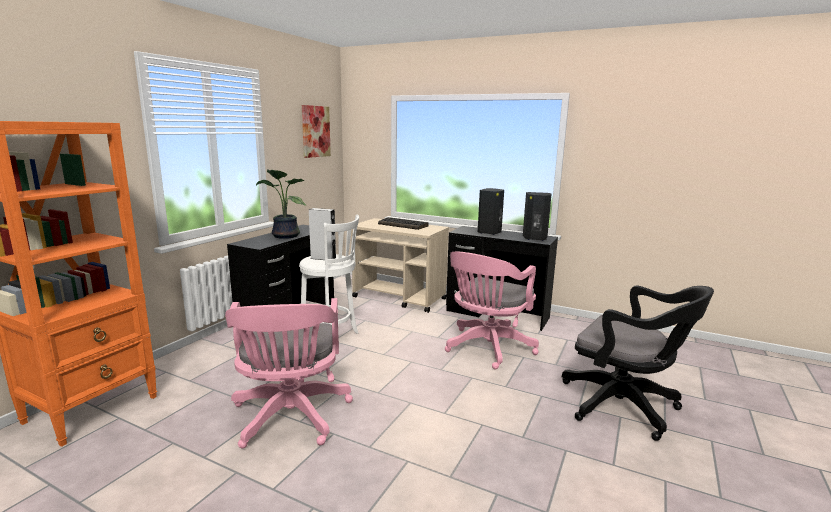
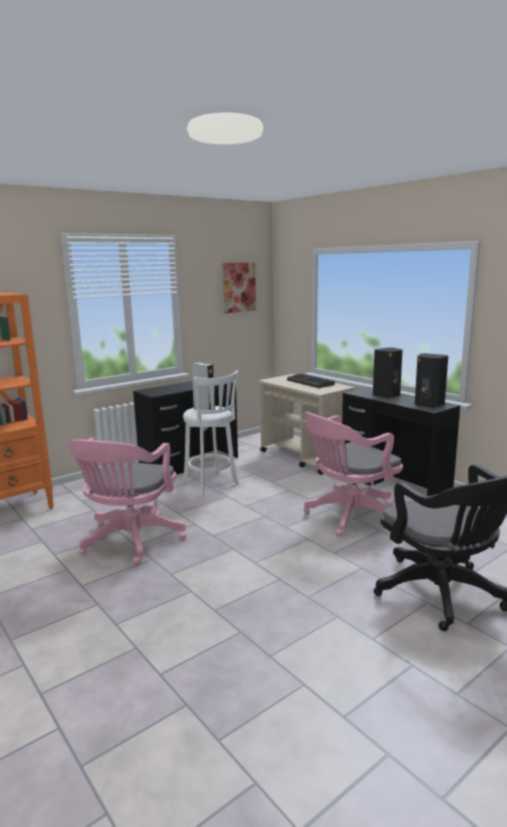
camera: 25 degrees right, 0 degrees up
(284, 236) = (185, 387): potted plant -> none

